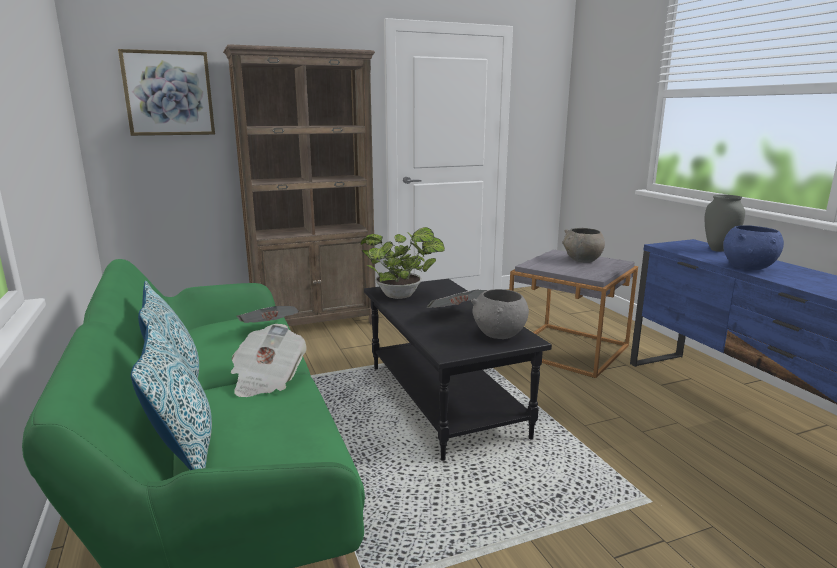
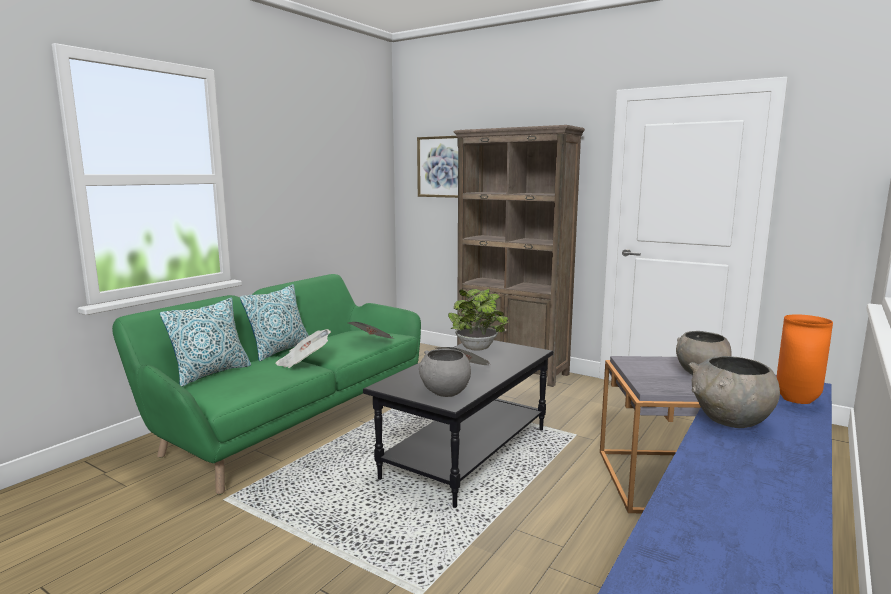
camera: 55 degrees right, 5 degrees down
(719, 250) = (798, 400): grey vase -> orange vase
(749, 267) = (730, 421): blue bowl -> grey bowl

